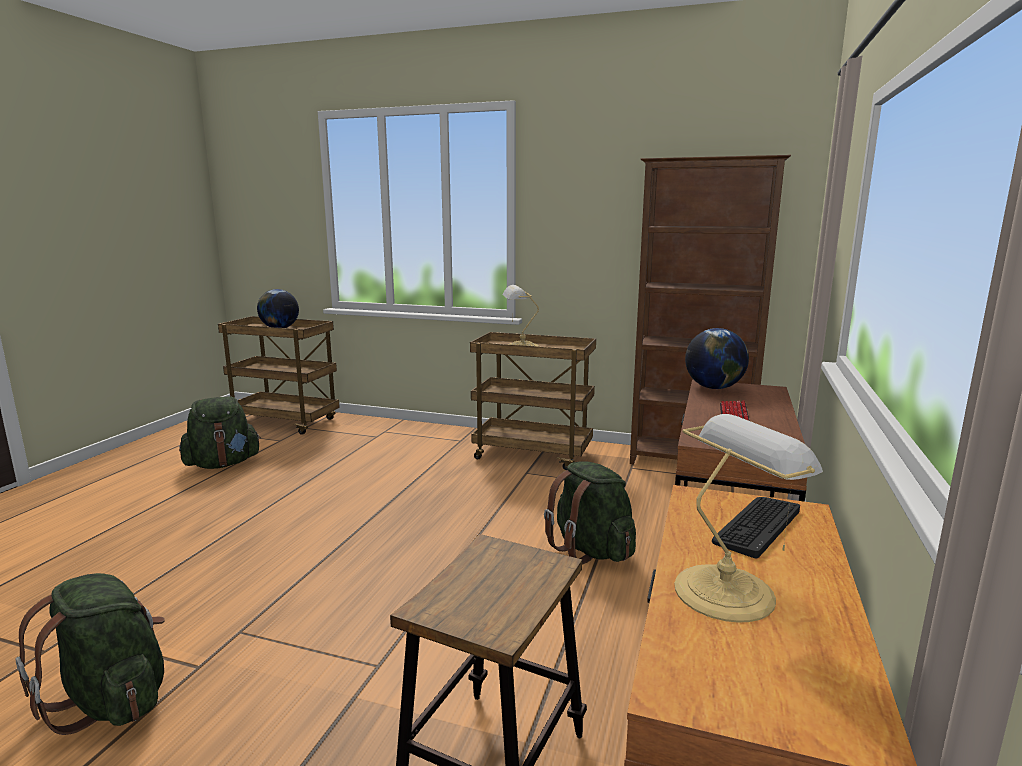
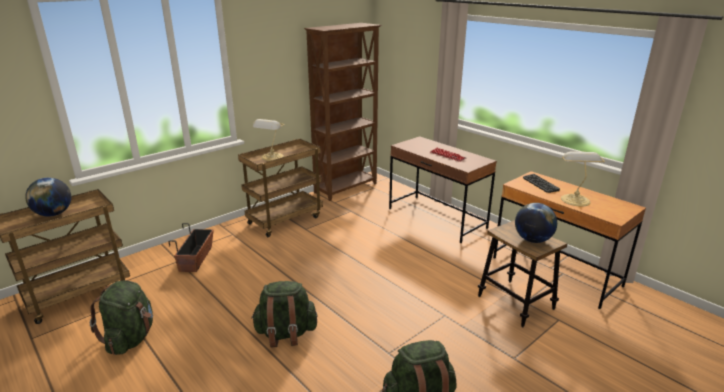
camera: 60 degrees left, 10 degrees up
(388, 442) = (196, 259): none -> planter
(590, 550) = (400, 239): green backpack -> green backpack (286, 333)
(714, 388) = (408, 146): globe -> globe (532, 240)

